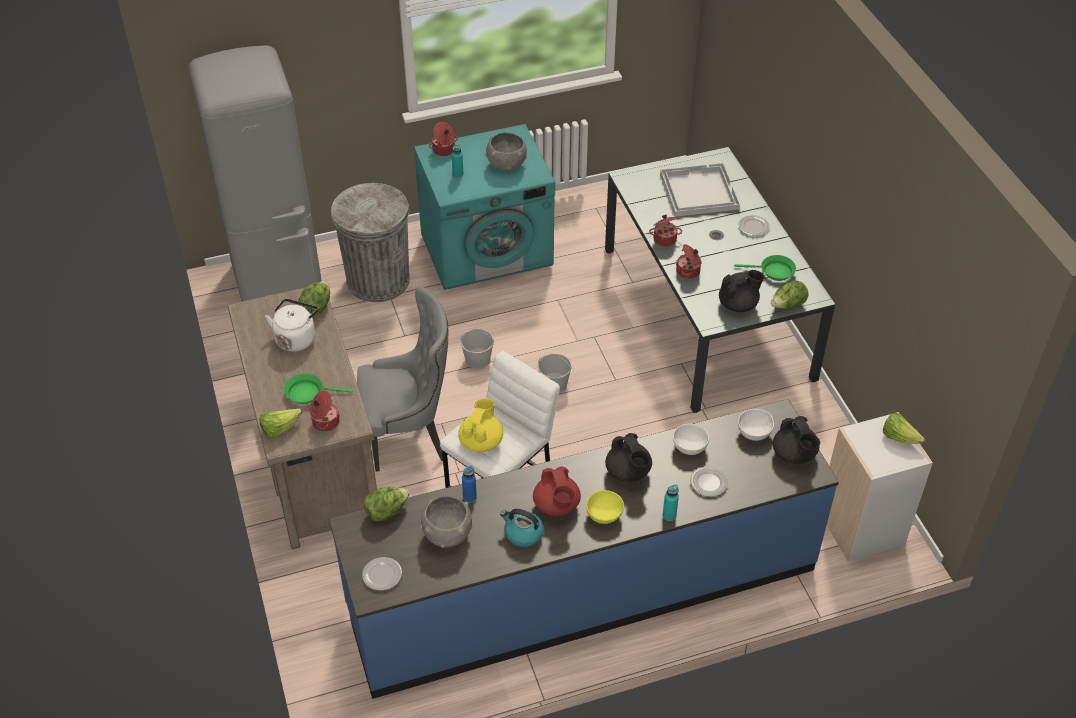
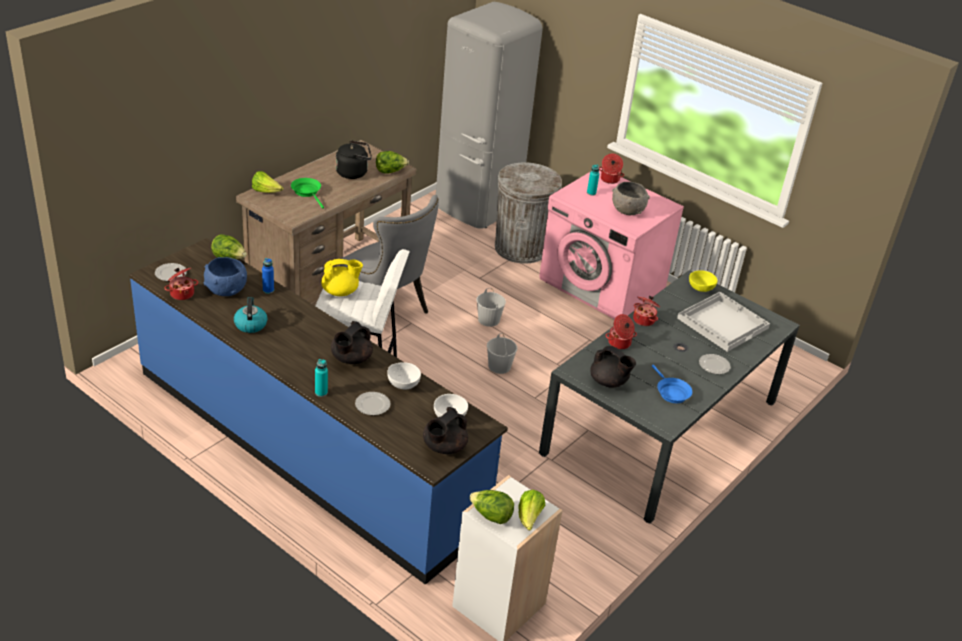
camera: 55 degrees right, 10 degrees down
(296, 338) = (354, 173): white kettle -> black kettle
(325, 422) = (286, 206): cooking pot -> cooking pot (182, 293)
(447, 534) = (226, 290): grey bowl -> blue bowl
(488, 254) = (601, 289): turquoise washing machine -> pink washing machine
(557, 505) = (289, 333): red teapot -> none
(604, 516) = (296, 359): yellow bowl -> yellow bowl (700, 289)
(774, 272) = (671, 392): green frying pan -> blue frying pan
(787, 306) = (637, 411): lettuce -> lettuce (491, 516)

